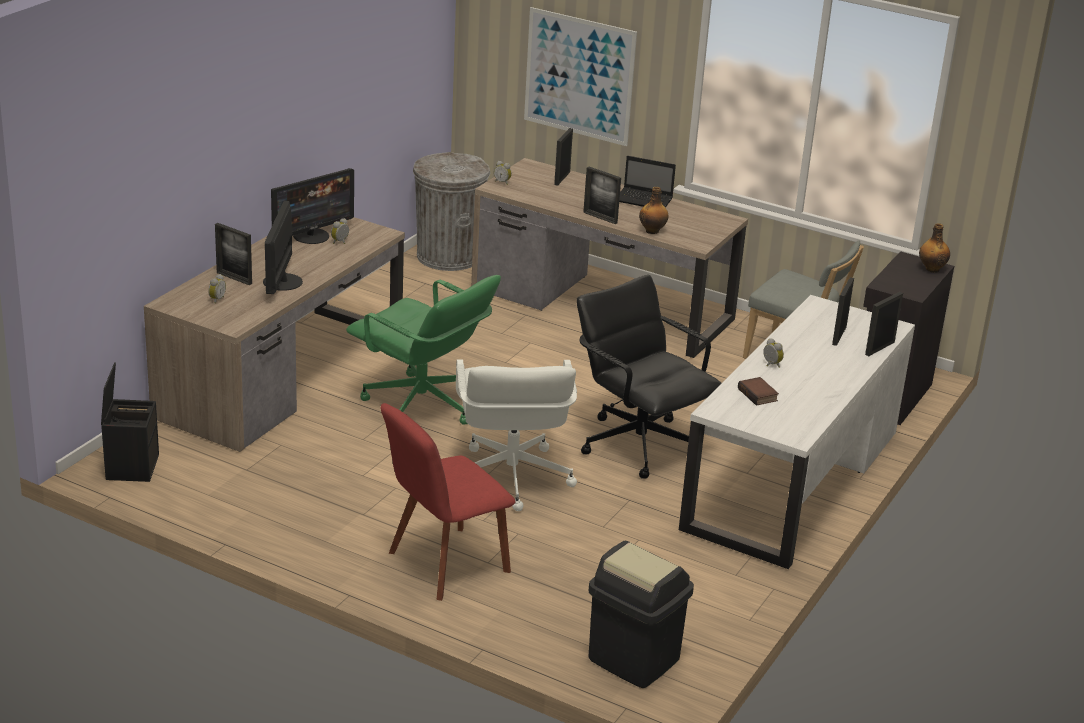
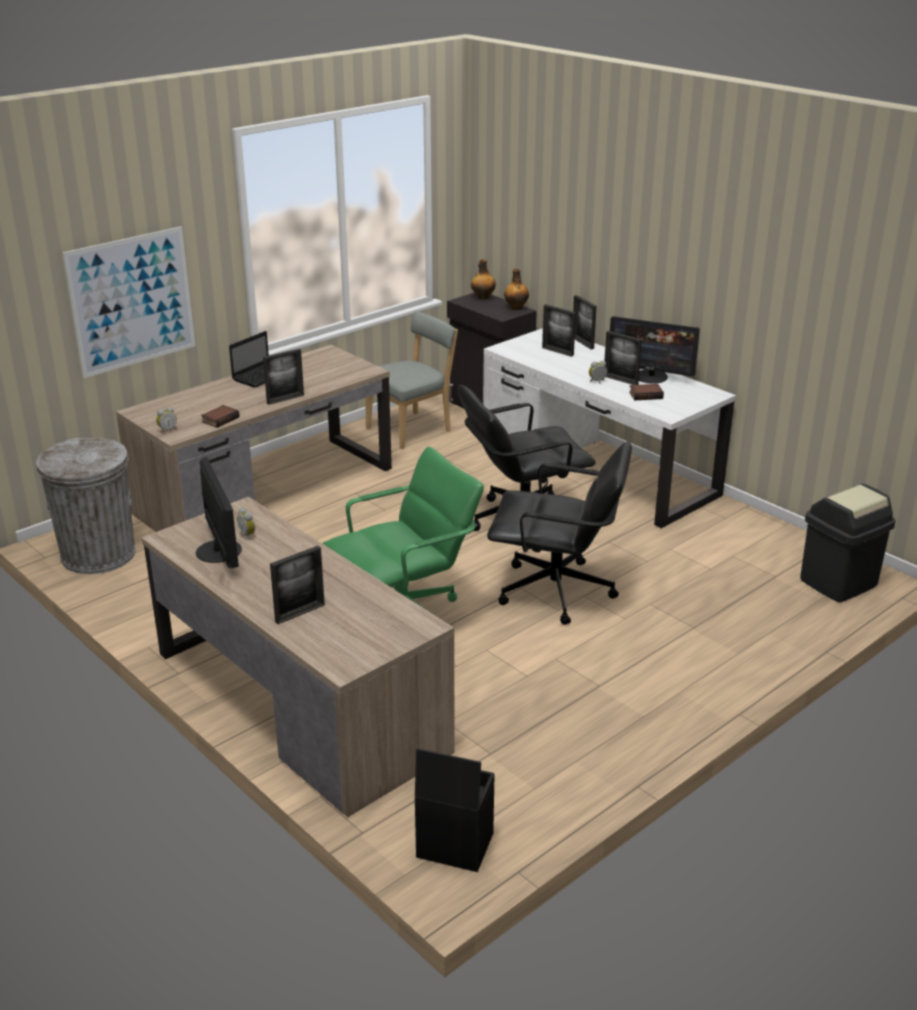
camera: 70 degrees left, 0 degrees up
(216, 299) = (350, 631): alarm clock -> none
(281, 282) = (328, 583): monitor -> monitor (651, 377)
(444, 564) = (694, 651): red chair -> none
(510, 478) = (557, 592): white office chair -> black office chair
(538, 198) = (220, 419): none -> book
(562, 178) = (183, 402): picture frame -> picture frame (620, 380)
(652, 231) = (329, 383): bottle -> bottle (516, 307)

